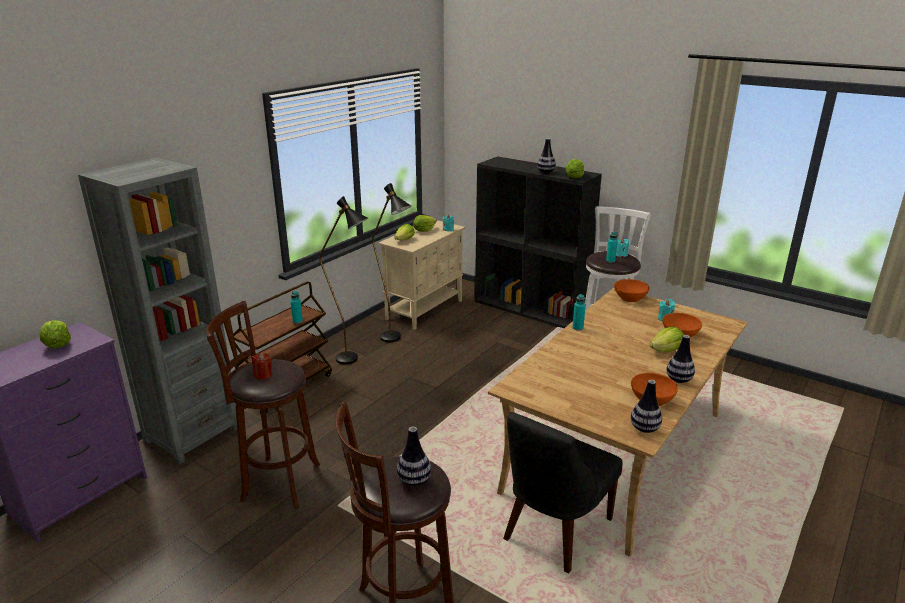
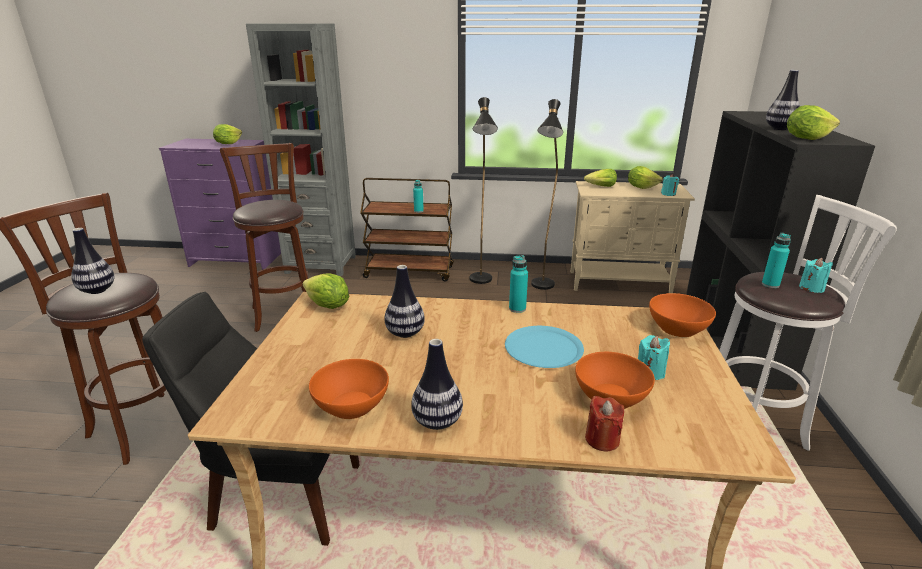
camera: 60 degrees right, 0 degrees up
(263, 375) = (263, 205): red candle -> red candle (602, 439)
(627, 335) = (543, 348): none -> blue plate
(644, 428) = (258, 413): vase -> vase (405, 333)
(666, 350) = (531, 393): lettuce -> lettuce (327, 306)

